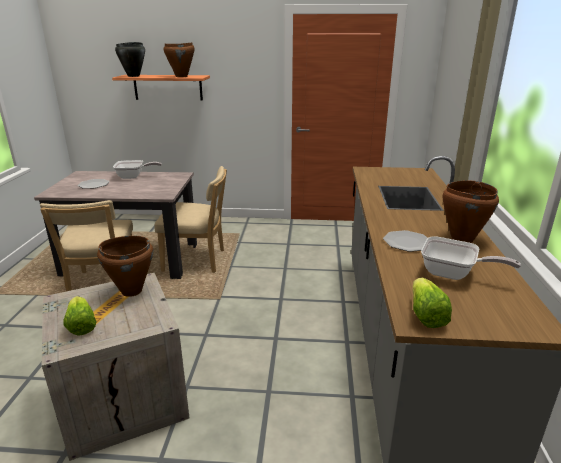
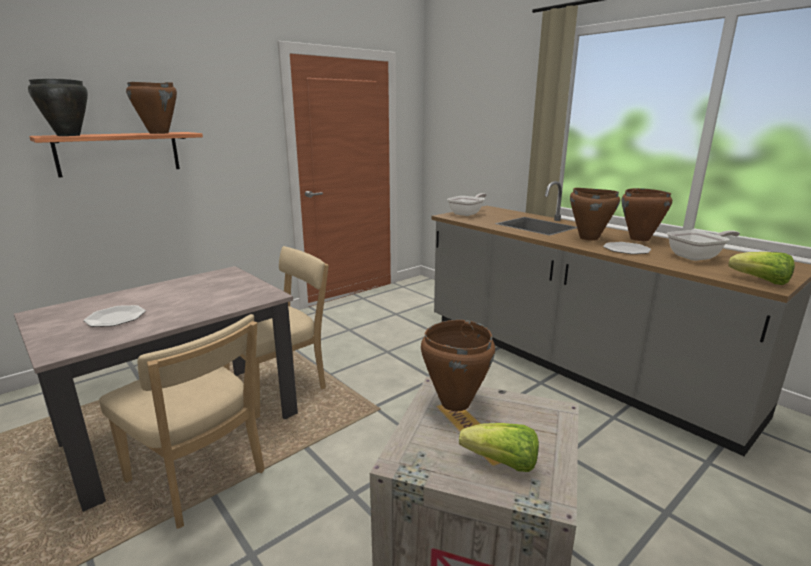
camera: 45 degrees left, 5 degrees down
(133, 177) = (159, 291): frying pan -> frying pan (467, 213)
(412, 222) = (588, 238): none -> brown cooking pot

